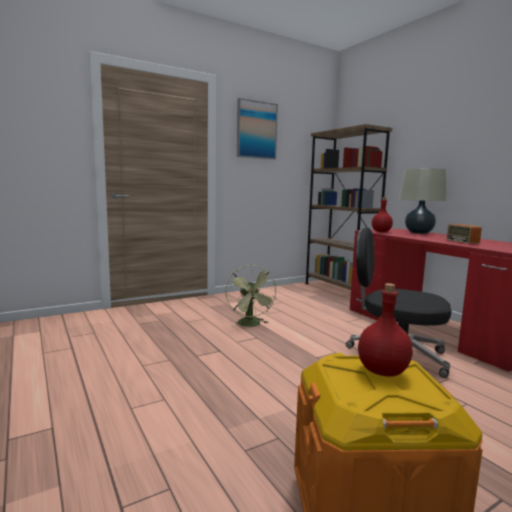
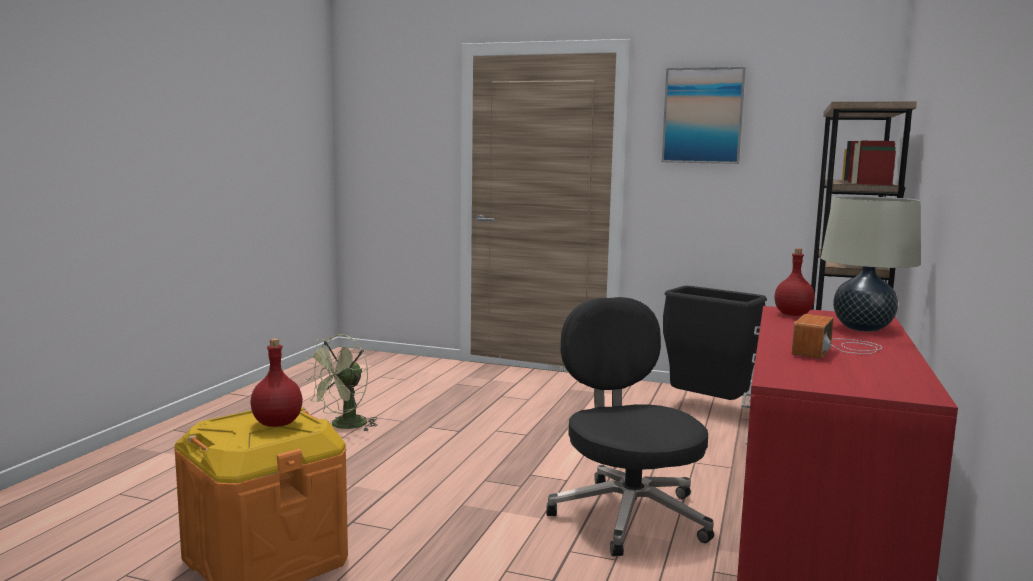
camera: 50 degrees right, 0 degrees up
(251, 325) = (557, 421): green fan -> green fan (344, 426)
(285, 296) = (708, 407): none -> black trash can

